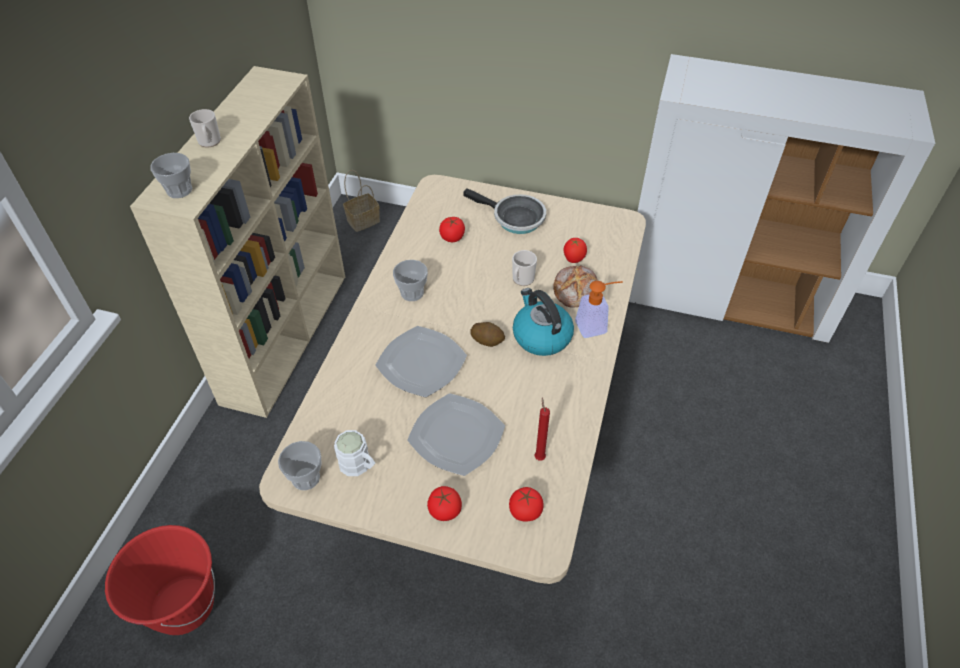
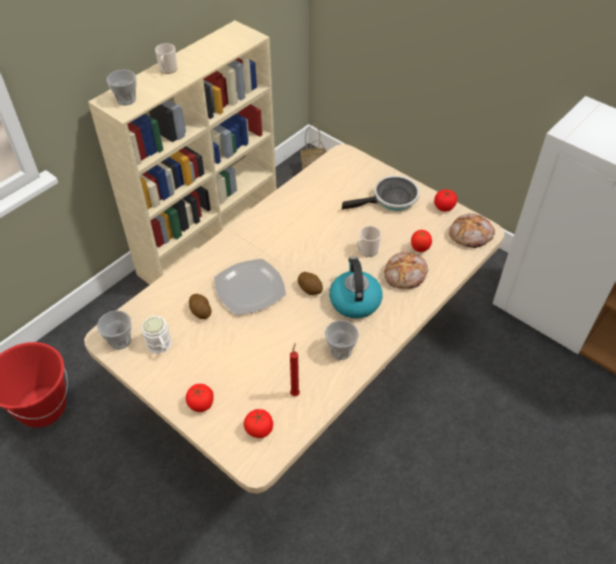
camera: 25 degrees right, 0 degrees up
(381, 409) = (200, 311): none -> potato
(412, 293) = (275, 232): cup -> cup (340, 350)
(452, 237) = (332, 199): tomato -> tomato (444, 207)
(457, 437) = (242, 353): plate -> none
(514, 218) = (391, 199): frying pan -> frying pan turned 75 degrees counterclockwise
(596, 326) = (405, 309): soap dispenser -> none
(615, 230) = (471, 235): none -> bread

